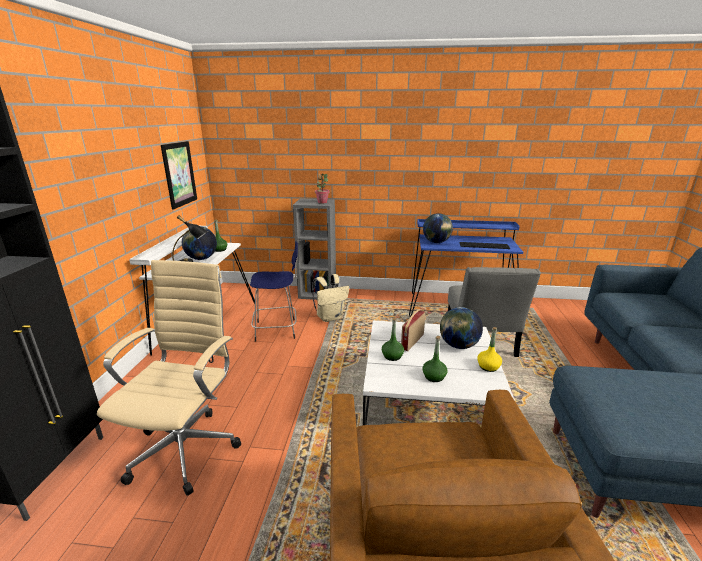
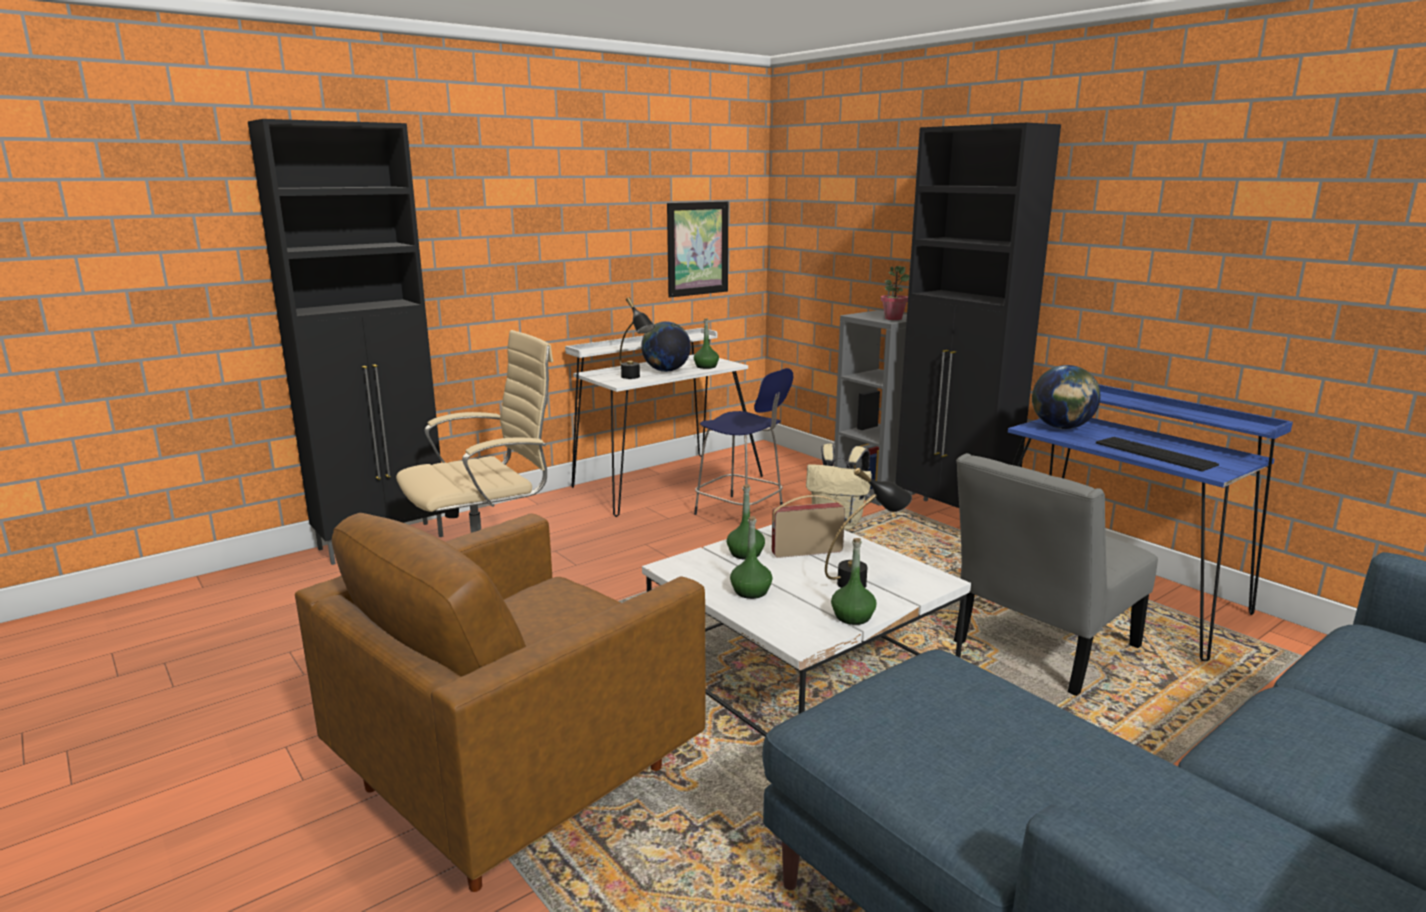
camera: 45 degrees right, 5 degrees down
(368, 296) = (953, 519): none -> black cabinet
(458, 346) = (864, 581): globe -> black table lamp
(488, 366) = (852, 617): yellow bottle -> green bottle

